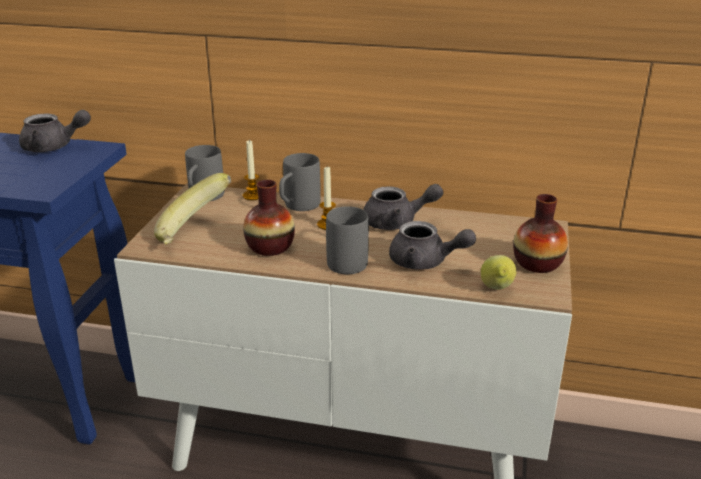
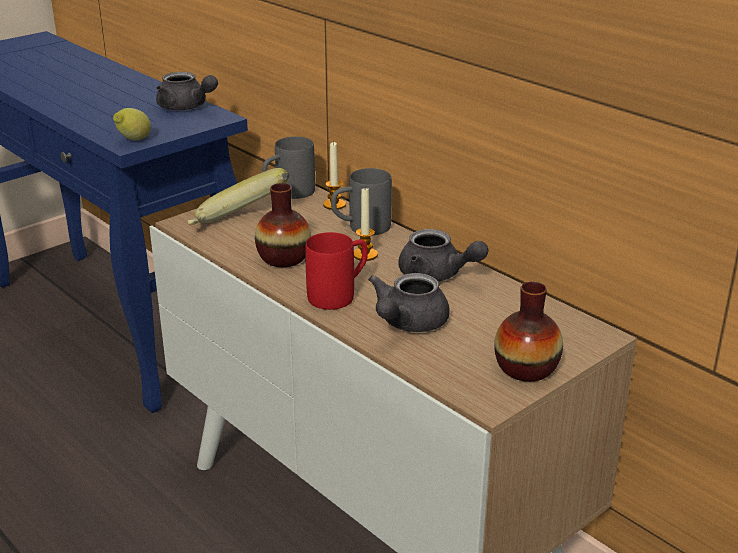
camera: 35 degrees right, 0 degrees up
(350, 259) = (339, 294): grey mug -> red mug
(425, 262) = (407, 323): grey teapot -> grey teapot turned 60 degrees clockwise
(496, 289) = (441, 376): lemon -> lemon (133, 140)

